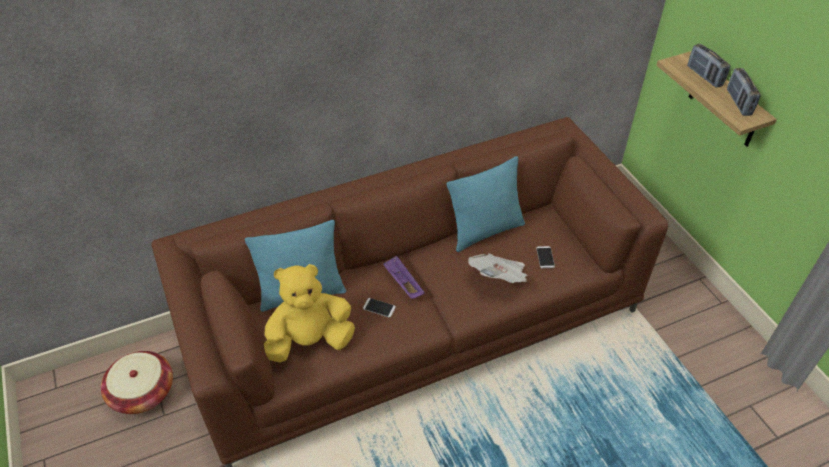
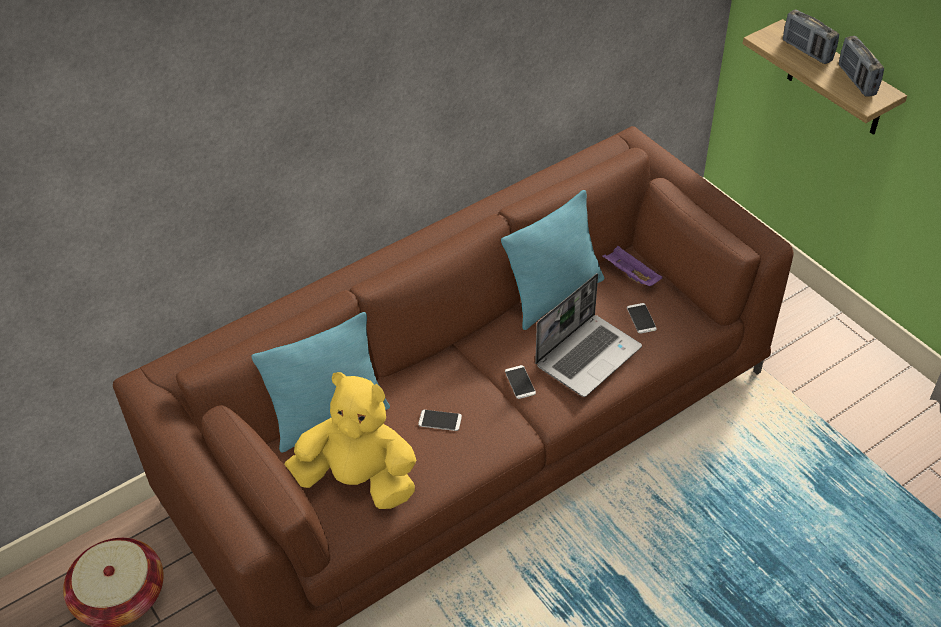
camera: 10 degrees left, 0 degrees up
(309, 341) = (359, 480): yellow plush toy -> yellow plush toy turned 45 degrees clockwise
(402, 283) = (462, 383): purple tray -> purple tray (627, 273)
(444, 289) = (520, 382): none -> phone
(499, 278) = (588, 355): newspaper -> laptop

